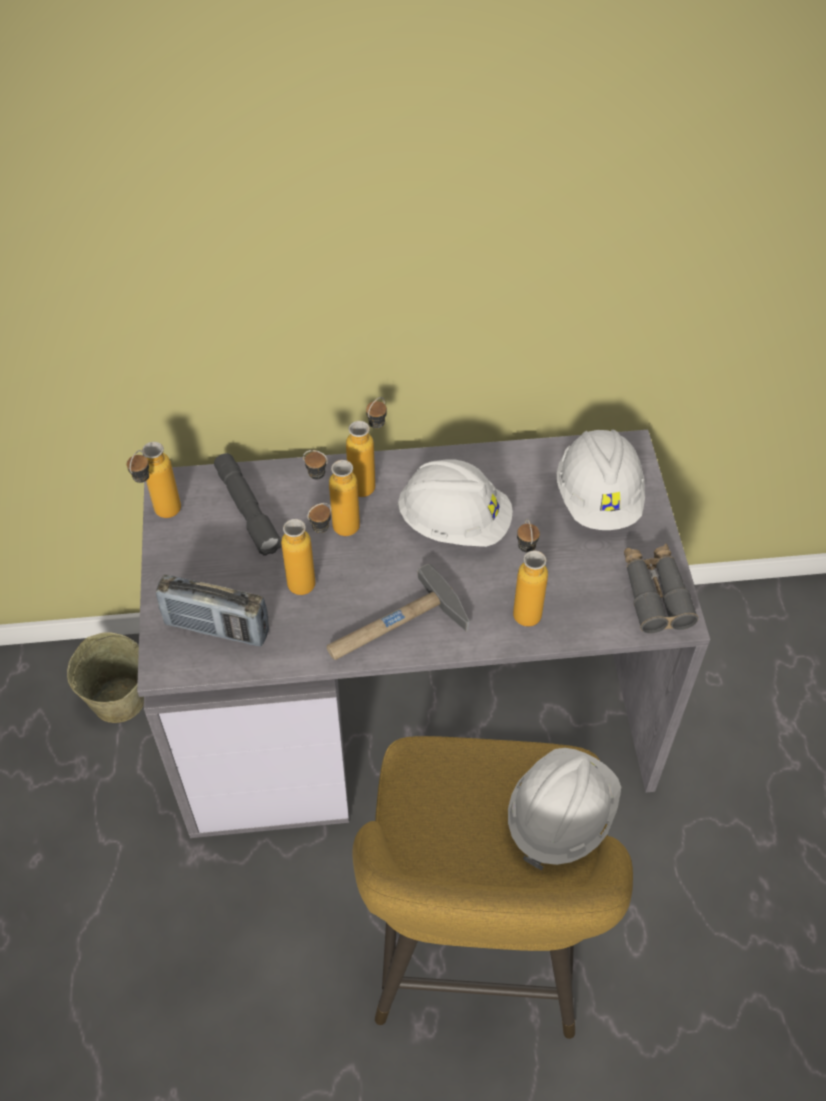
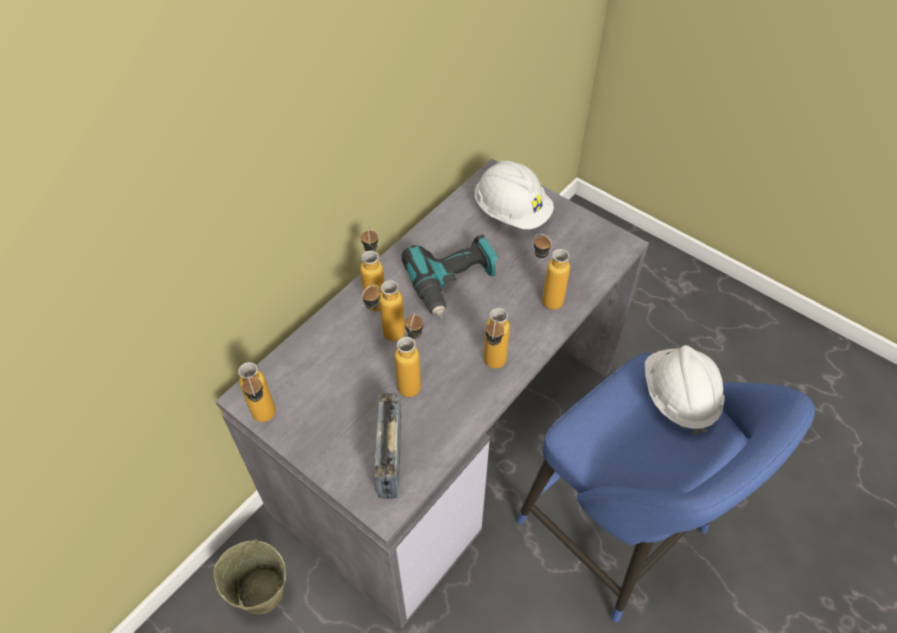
camera: 45 degrees left, 0 degrees up
(217, 628) = (389, 458): radio -> radio turned 120 degrees clockwise
(247, 510) = (319, 371): grey flashlight -> none
(394, 628) = (493, 368): hammer -> bottle
(454, 523) = (453, 283): white hard hat -> power drill
(477, 952) = (619, 534): yellow stool -> blue stool
(655, 593) = (598, 240): grey binoculars -> none

